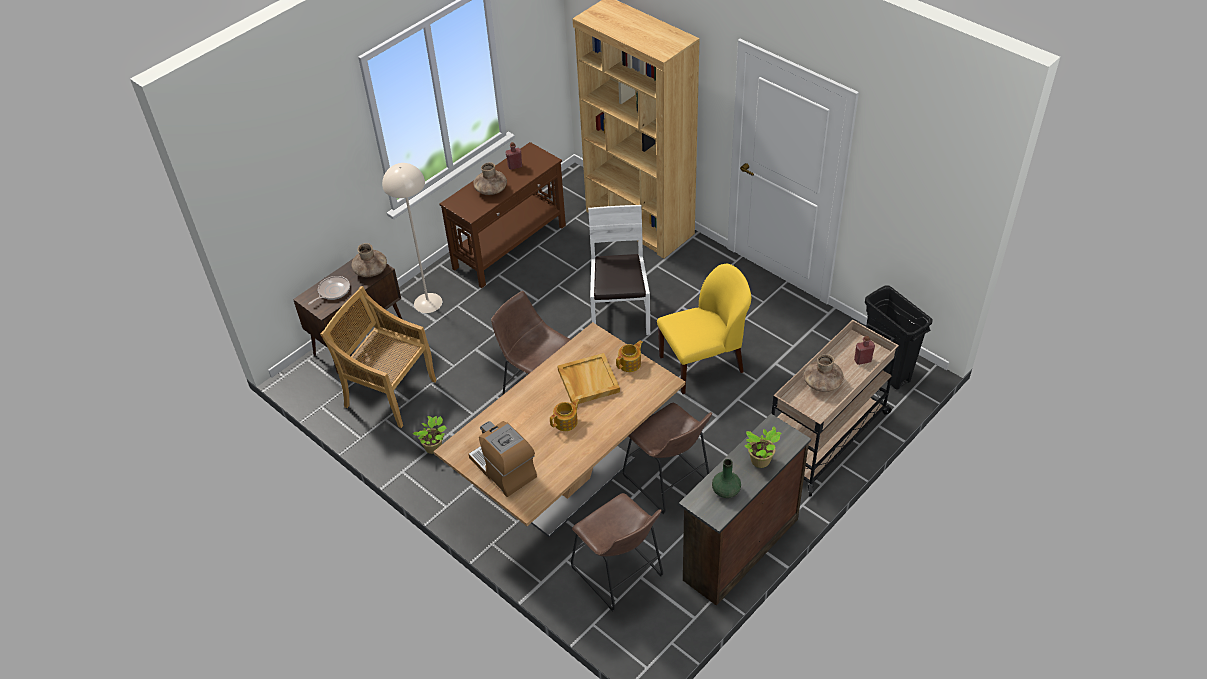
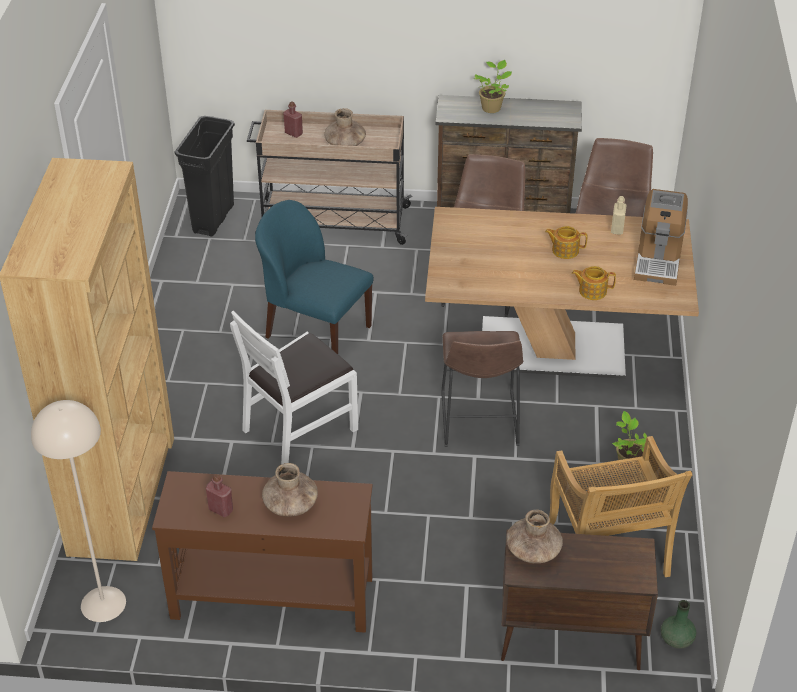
camera: 130 degrees left, 5 degrees down
(332, 291) = (603, 562): frying pan -> none
(427, 303) = (446, 615): beige floor lamp -> beige floor lamp (103, 604)
(558, 468) = (617, 229): none -> beige bottle
(588, 380) = (503, 262): beige tray -> none
(630, 363) = (451, 246): teapot -> teapot (592, 291)
(703, 364) = (316, 331): yellow chair -> blue chair
(725, 490) = (541, 112): green vase -> green vase (676, 640)

